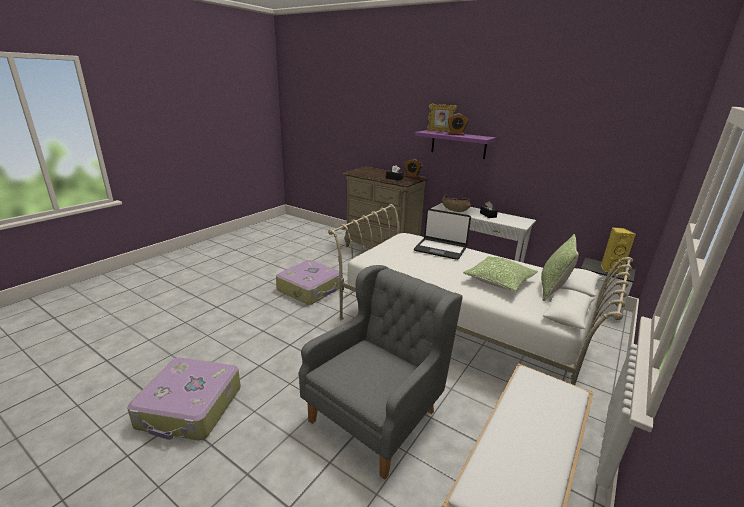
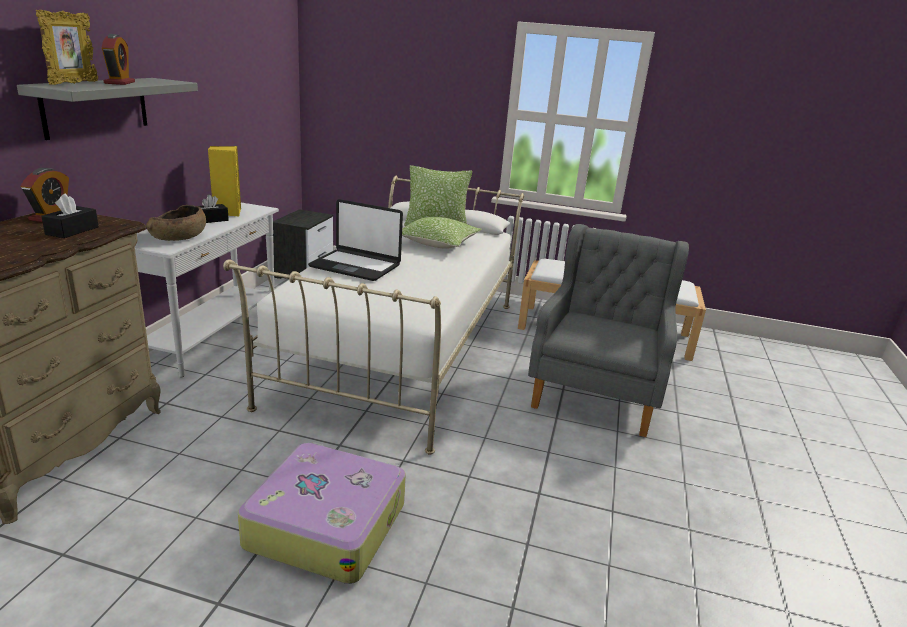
camera: 110 degrees left, 0 degrees up
(190, 408) = (747, 549): suitcase -> none
(378, 415) = (596, 392): grey armchair -> grey armchair turned 90 degrees clockwise
(440, 249) = (356, 266): laptop -> laptop turned 105 degrees clockwise
(458, 144) = (96, 106): purple shelf -> grey shelf
(610, 269) = (305, 217): yellow speaker -> yellow speaker (227, 212)

